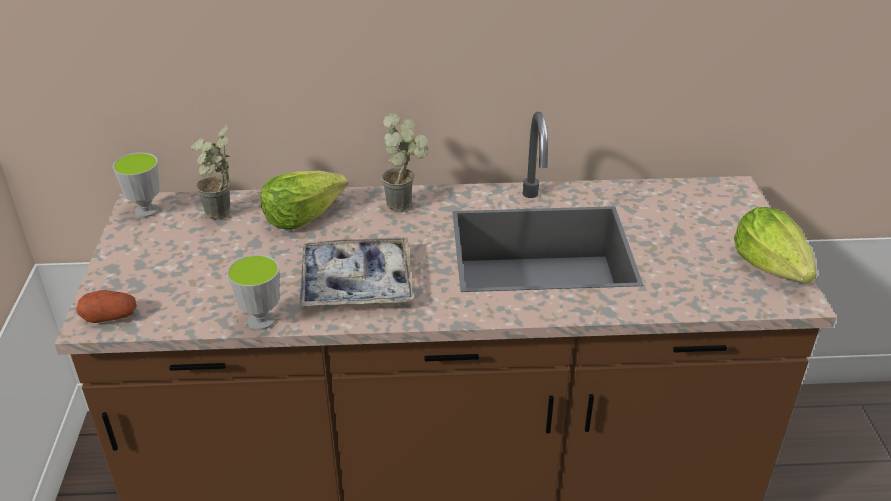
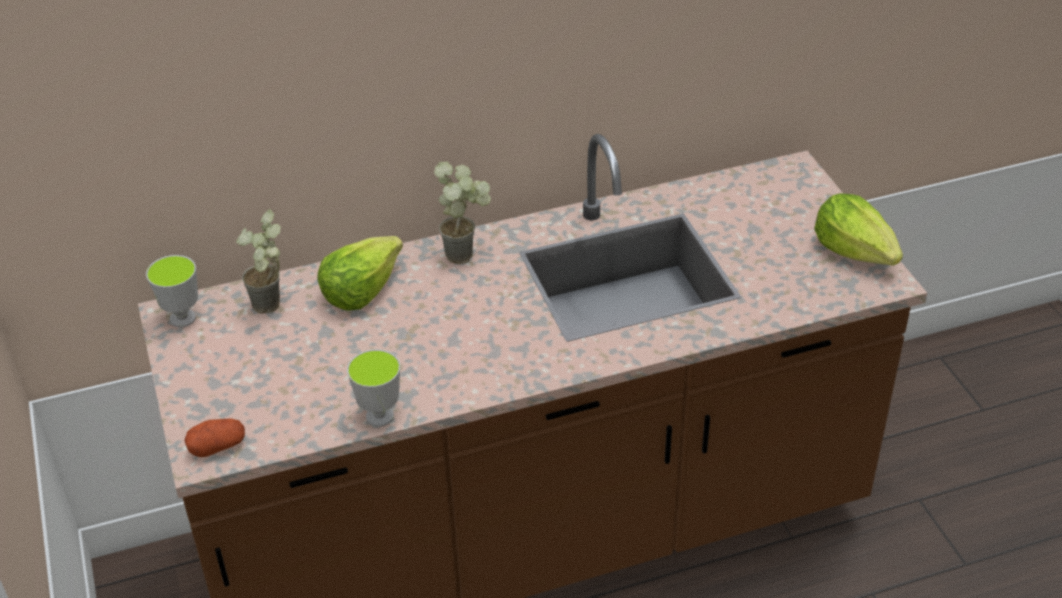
camera: 15 degrees left, 5 degrees up
(356, 283) = (457, 354): tray -> none

